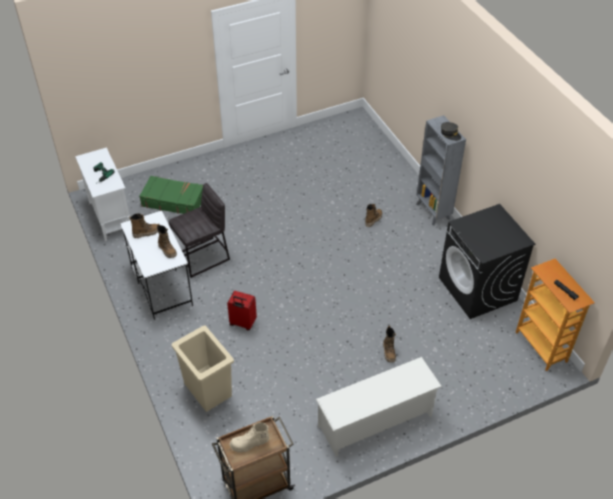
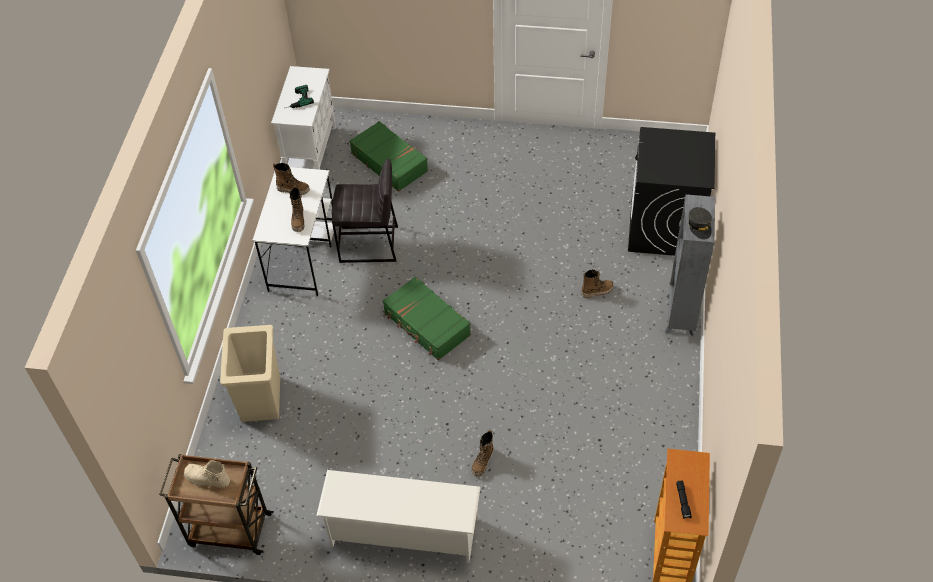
camera: 35 degrees right, 5 degrees up
(242, 323) = (352, 343): red suitcase -> none
(283, 288) = (426, 324): none -> green suitcase
(478, 289) = (653, 442): black washing machine -> black washing machine (664, 227)

